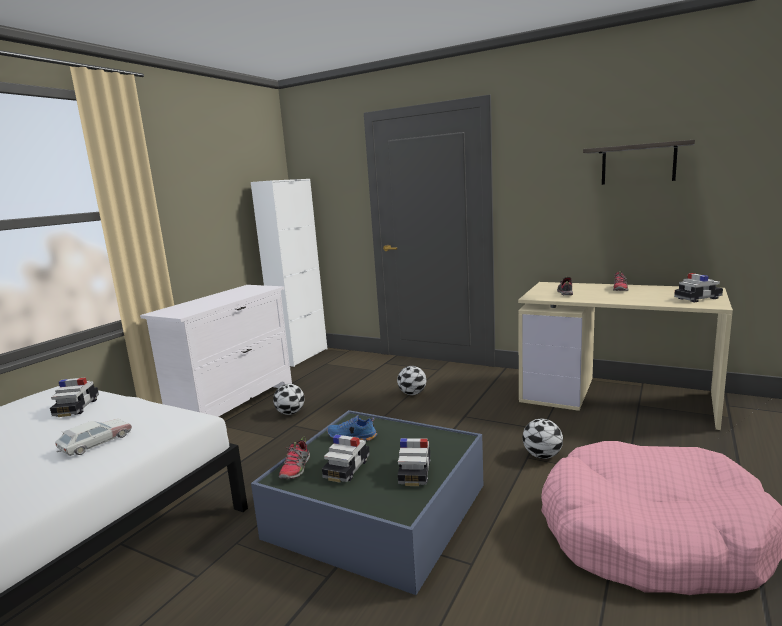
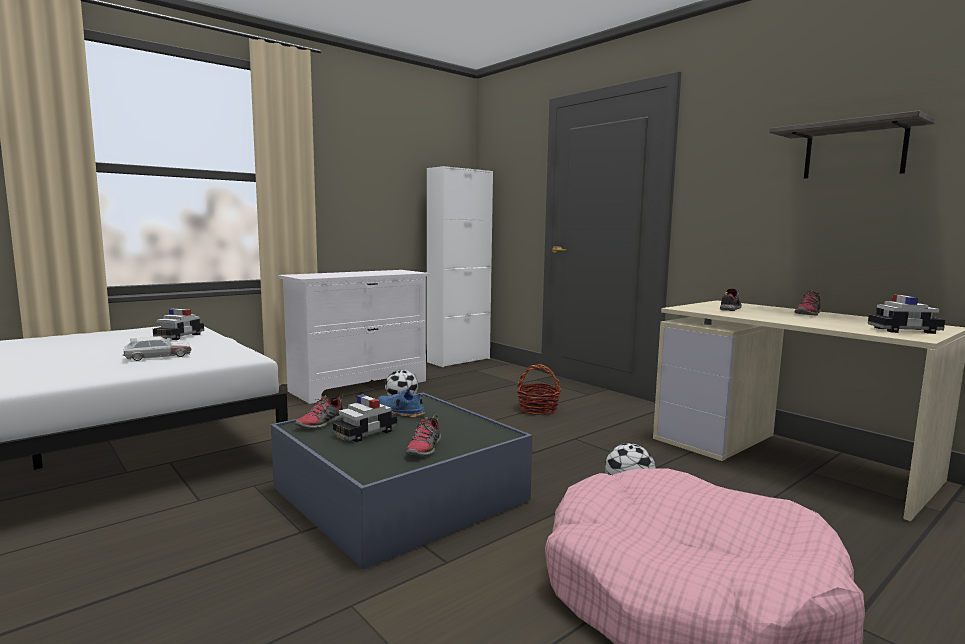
camera: 20 degrees right, 5 degrees down
(412, 393) = (538, 409): football -> basket
(415, 472) = (424, 449): toy car -> shoe

